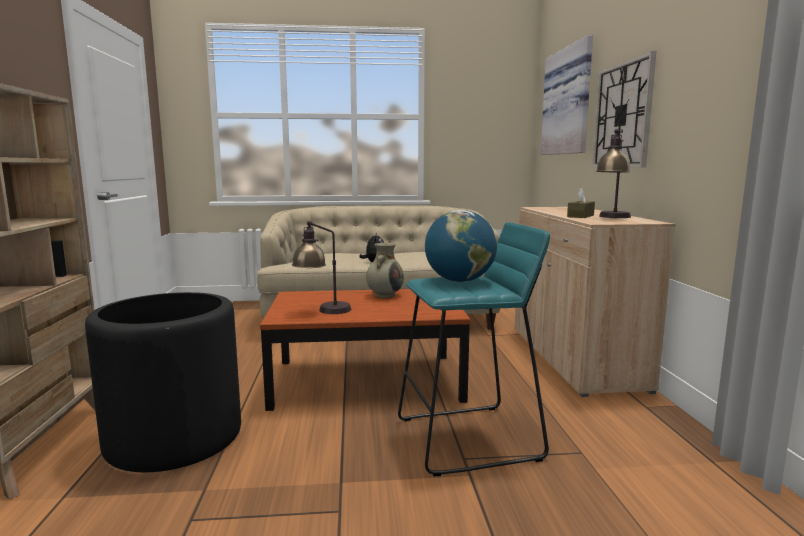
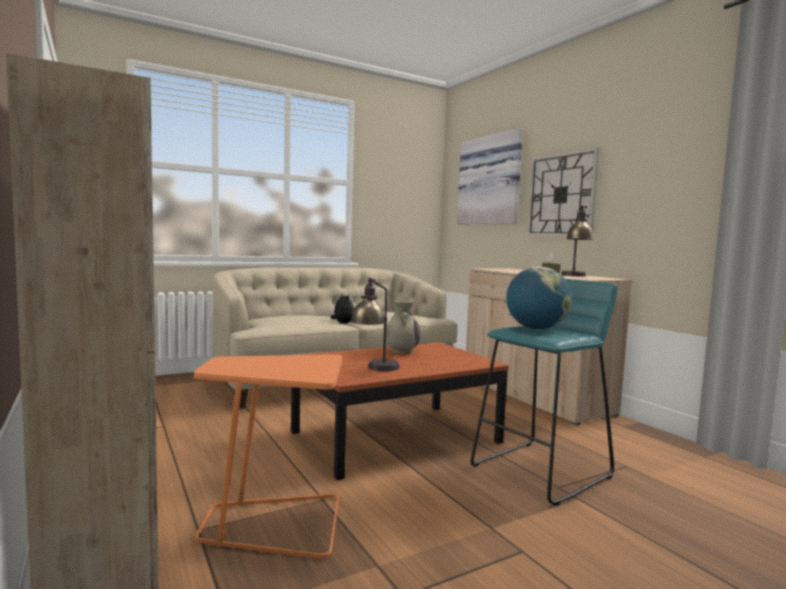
camera: 25 degrees left, 5 degrees down
(174, 437) = (274, 525): black planter -> orange side table

